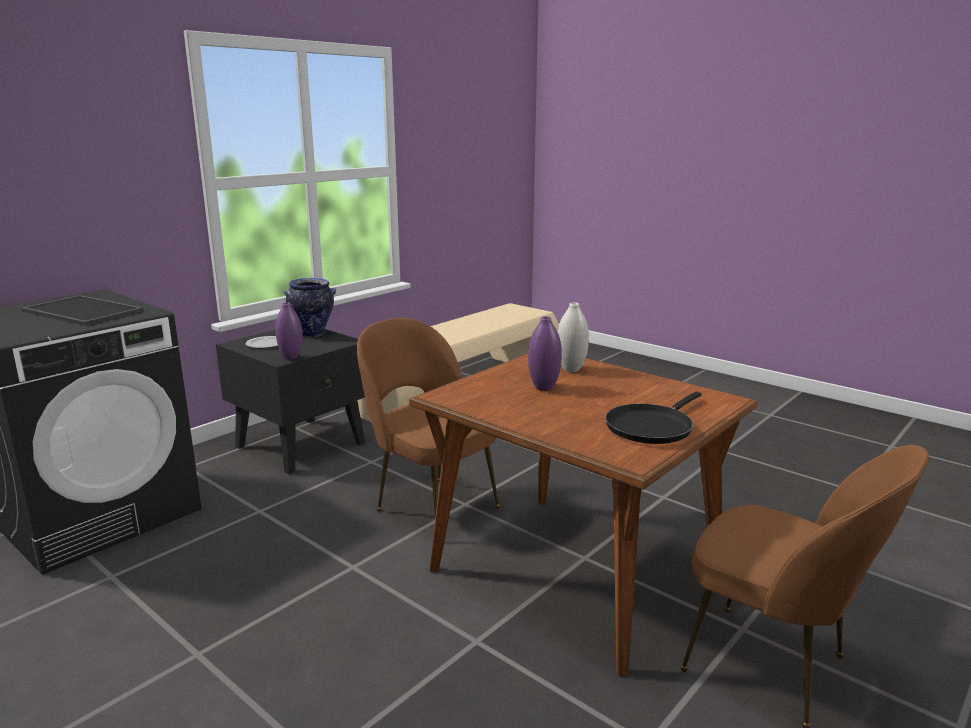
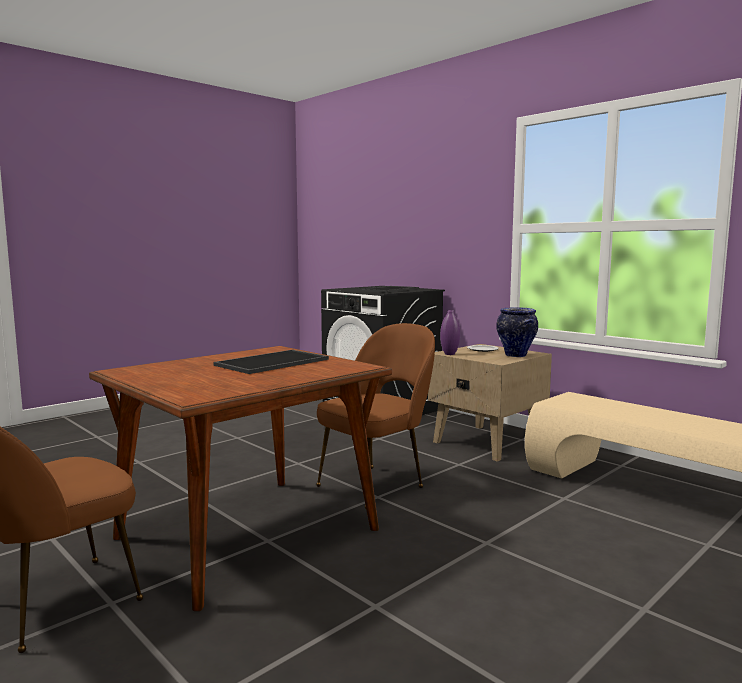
camera: 95 degrees right, 10 degrees down
(301, 444) = (488, 442): black nightstand -> beige nightstand
(544, 388) = (272, 362): purple vase -> tray
(571, 370) = (313, 369): white vase -> none
(651, 427) = (162, 377): black frying pan -> none

